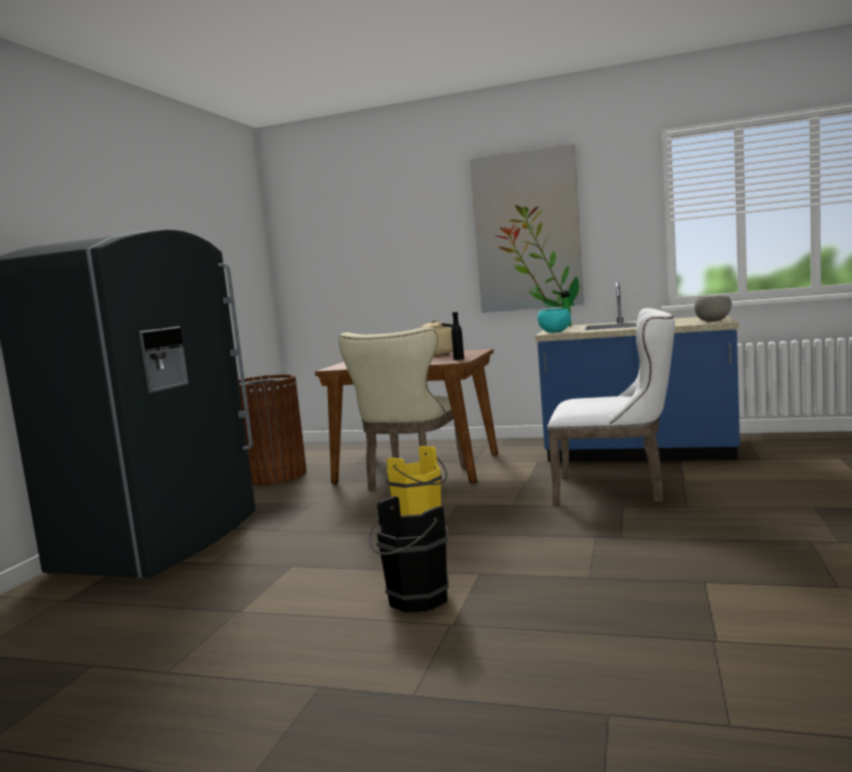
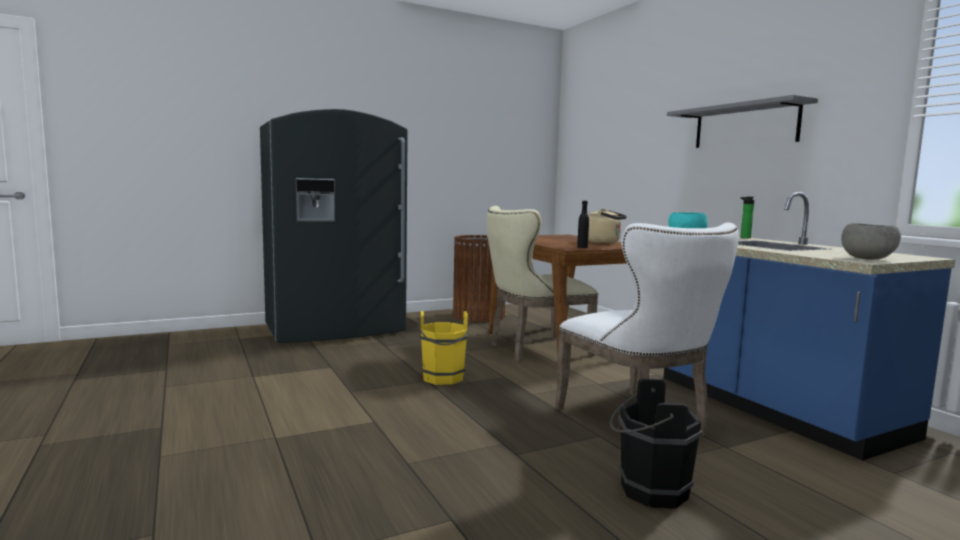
camera: 45 degrees right, 0 degrees up
(414, 600) = (306, 415): black bucket -> black bucket (648, 491)
(526, 231) = (745, 126): picture -> grey shelf

